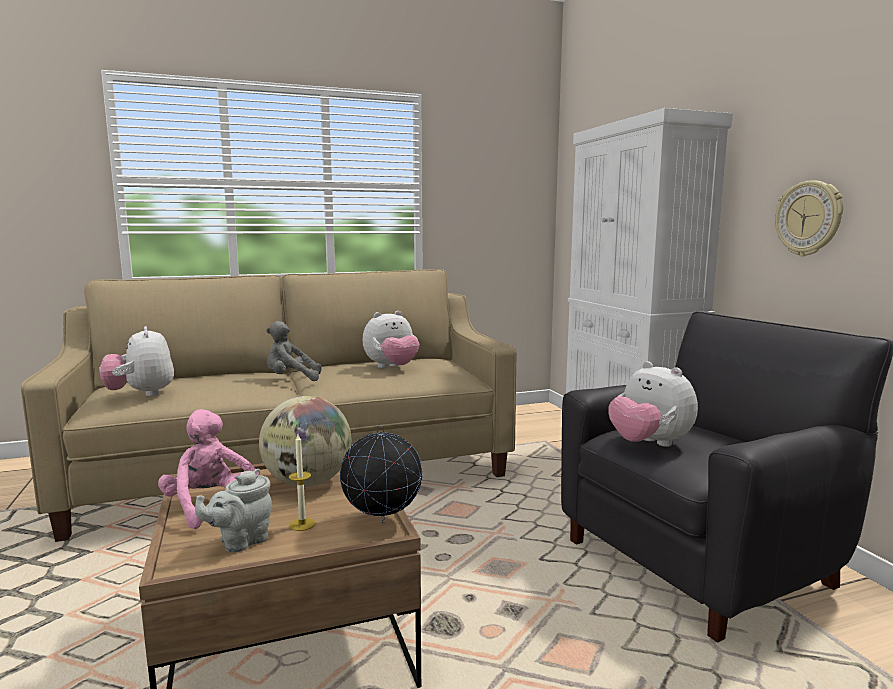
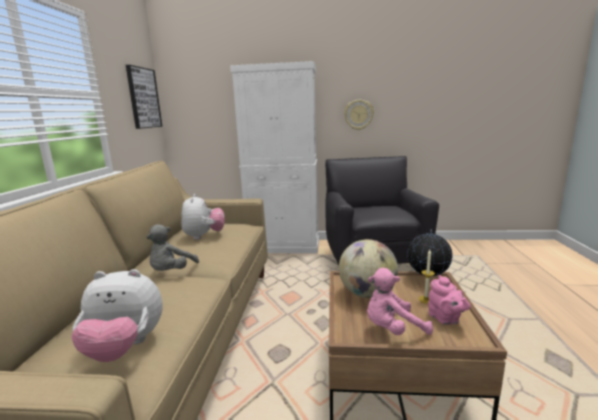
camera: 65 degrees left, 5 degrees up
(241, 541) = (445, 319): grey teapot -> pink teapot
(514, 189) = (143, 98): none -> picture
(649, 444) = (377, 215): plush toy -> none

